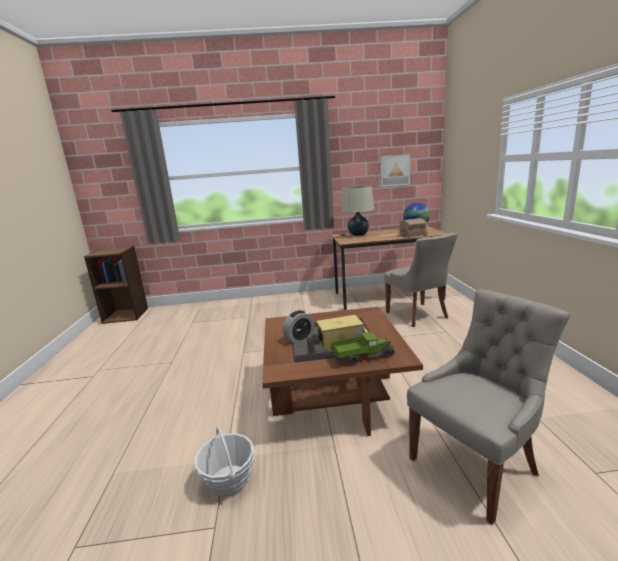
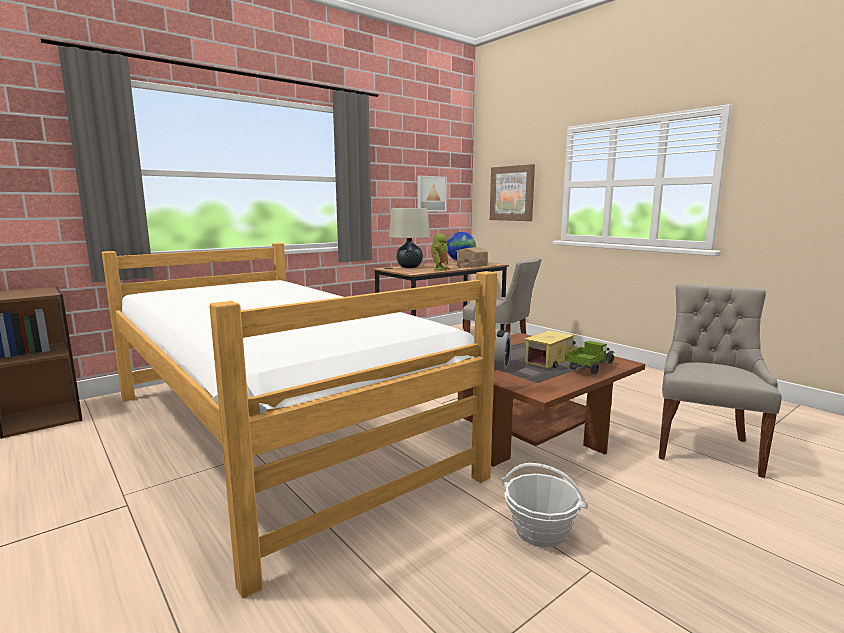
camera: 35 degrees left, 5 degrees down
(198, 349) = (275, 431): none -> bed
(375, 238) = (439, 269): none -> toy robot
(465, 166) = (512, 193): none -> picture

